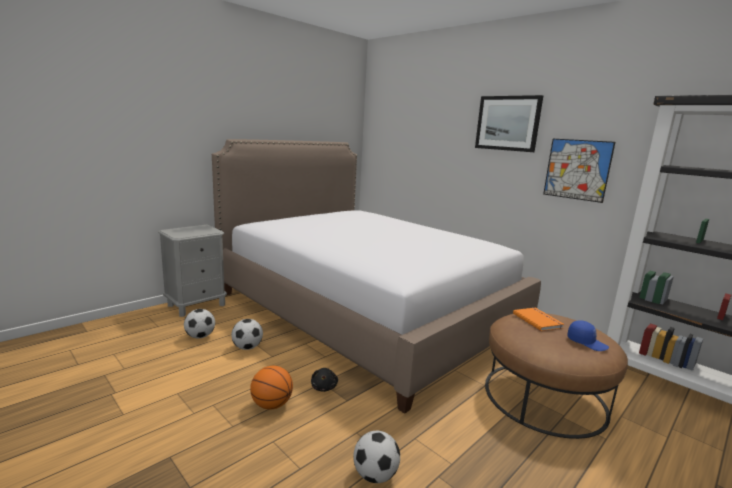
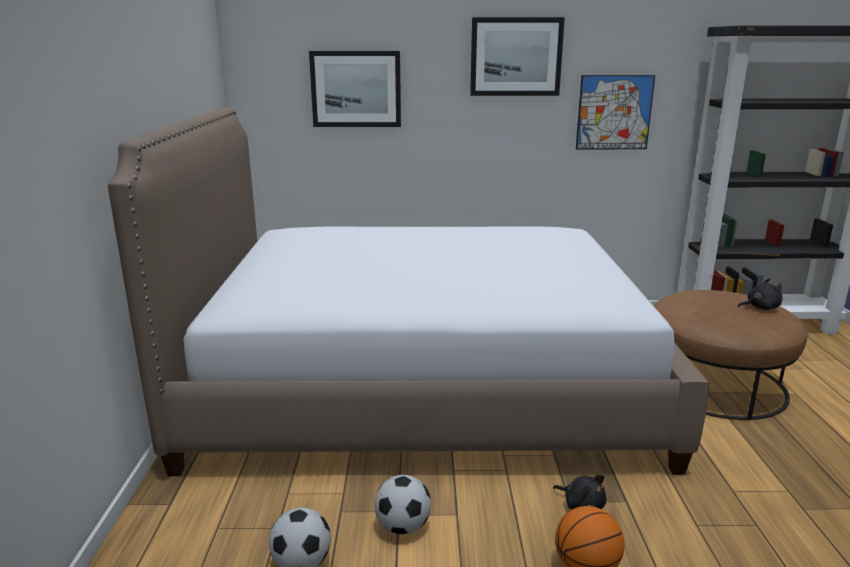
camera: 45 degrees left, 5 degrees up
(196, 305) = (167, 524): grey nightstand -> none
(375, 475) = (781, 548): football -> none
(416, 139) = (356, 89): none -> picture
(538, 320) = (697, 303): orange book -> none
(586, 342) = (760, 307): blue cap -> black plush toy

